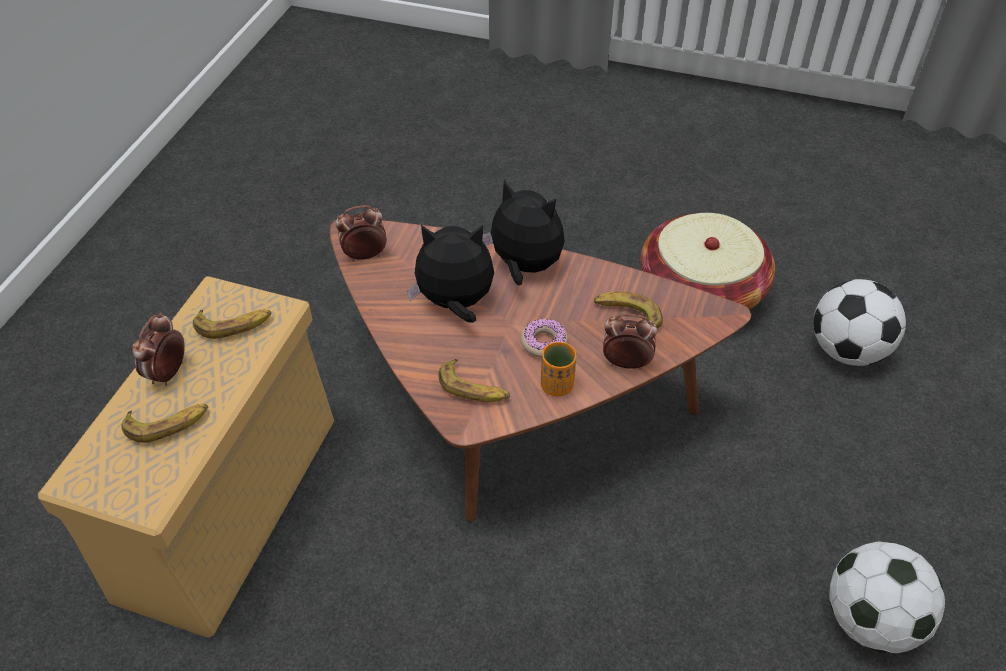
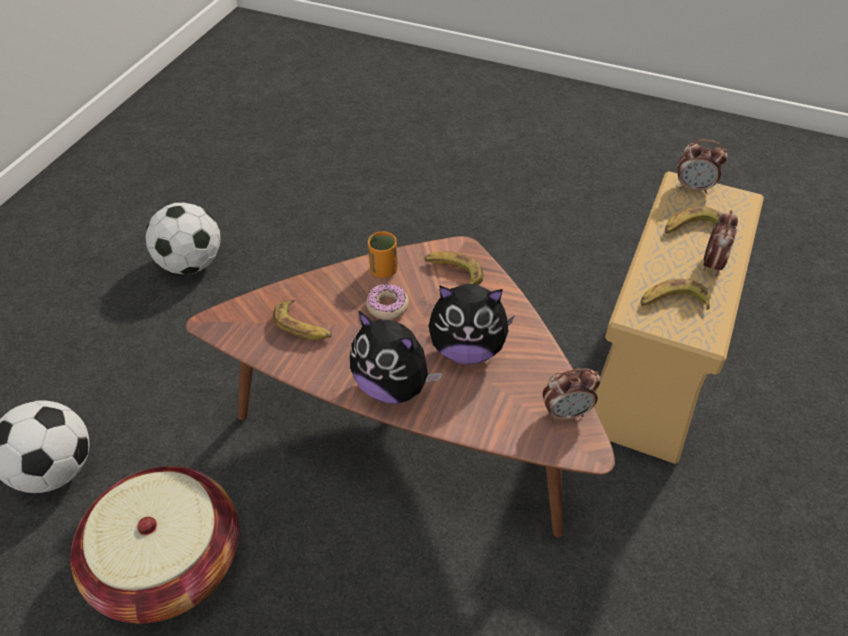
camera: 175 degrees left, 0 degrees up
(626, 363) = (320, 284): alarm clock -> alarm clock (693, 188)

